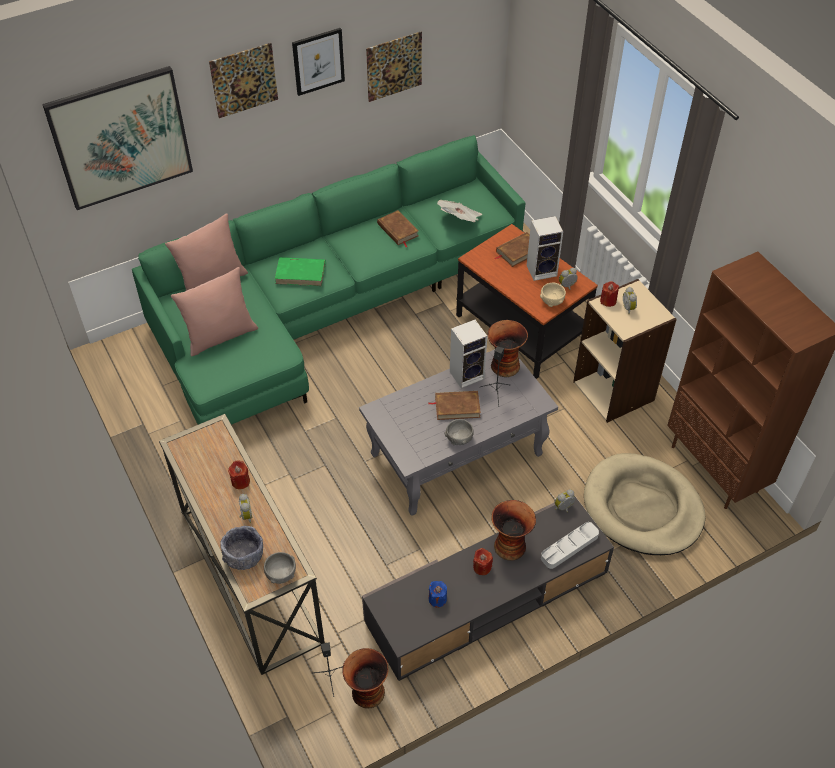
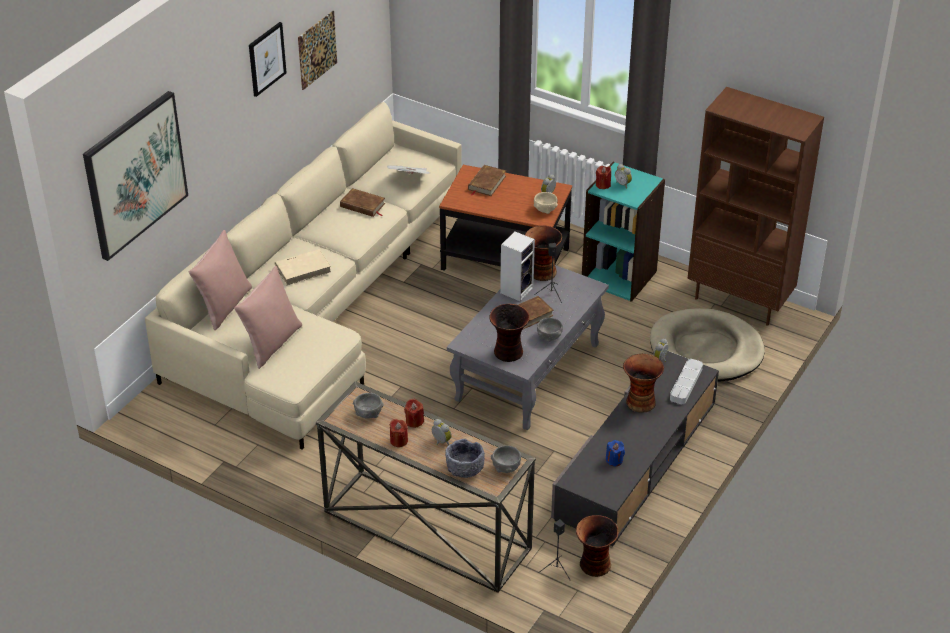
camera: 30 degrees left, 10 degrees down
(209, 454) = (368, 414): none -> grey bowl
(244, 80) = (218, 91): picture -> none
(301, 273) = (303, 269): green book -> beige book
(325, 308) = (317, 307): green sofa -> beige sofa
(409, 439) = (509, 353): none -> vase
(482, 567) = (631, 425): red candle -> red candle (399, 441)
(542, 270) = (518, 189): speaker -> none
(614, 391) = (619, 276): beige bookcase -> turquoise bookcase

